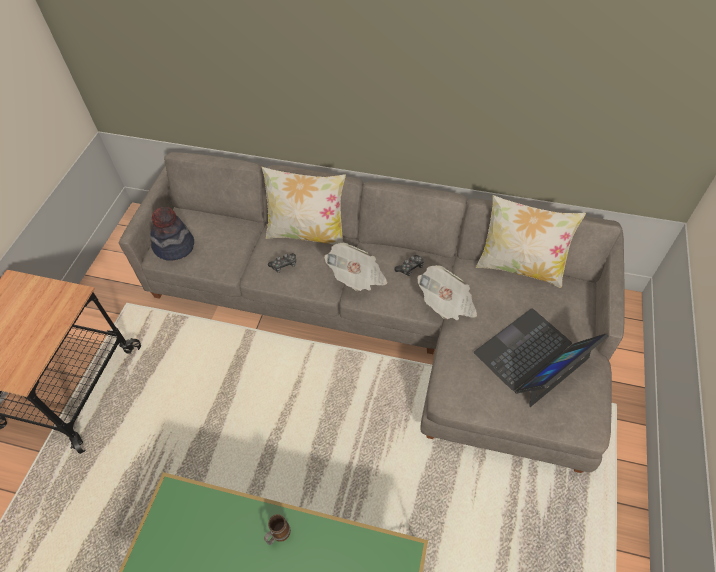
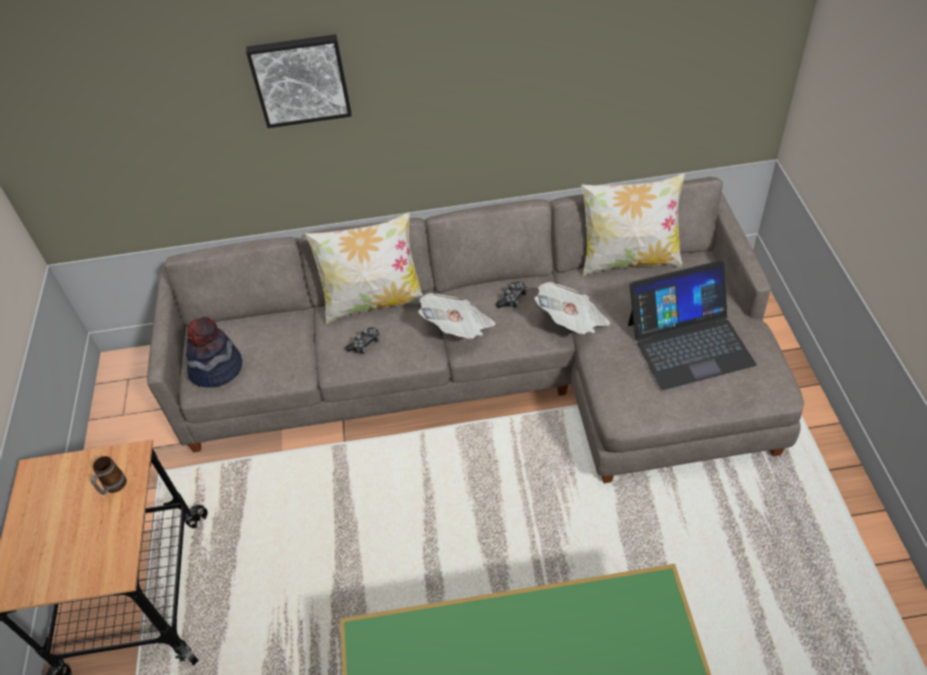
camera: 20 degrees left, 5 degrees down
(278, 535) = (512, 626): mug -> mug (113, 488)
(284, 43) = (300, 79): none -> picture
(532, 357) = (689, 343): laptop -> laptop turned 135 degrees counterclockwise

